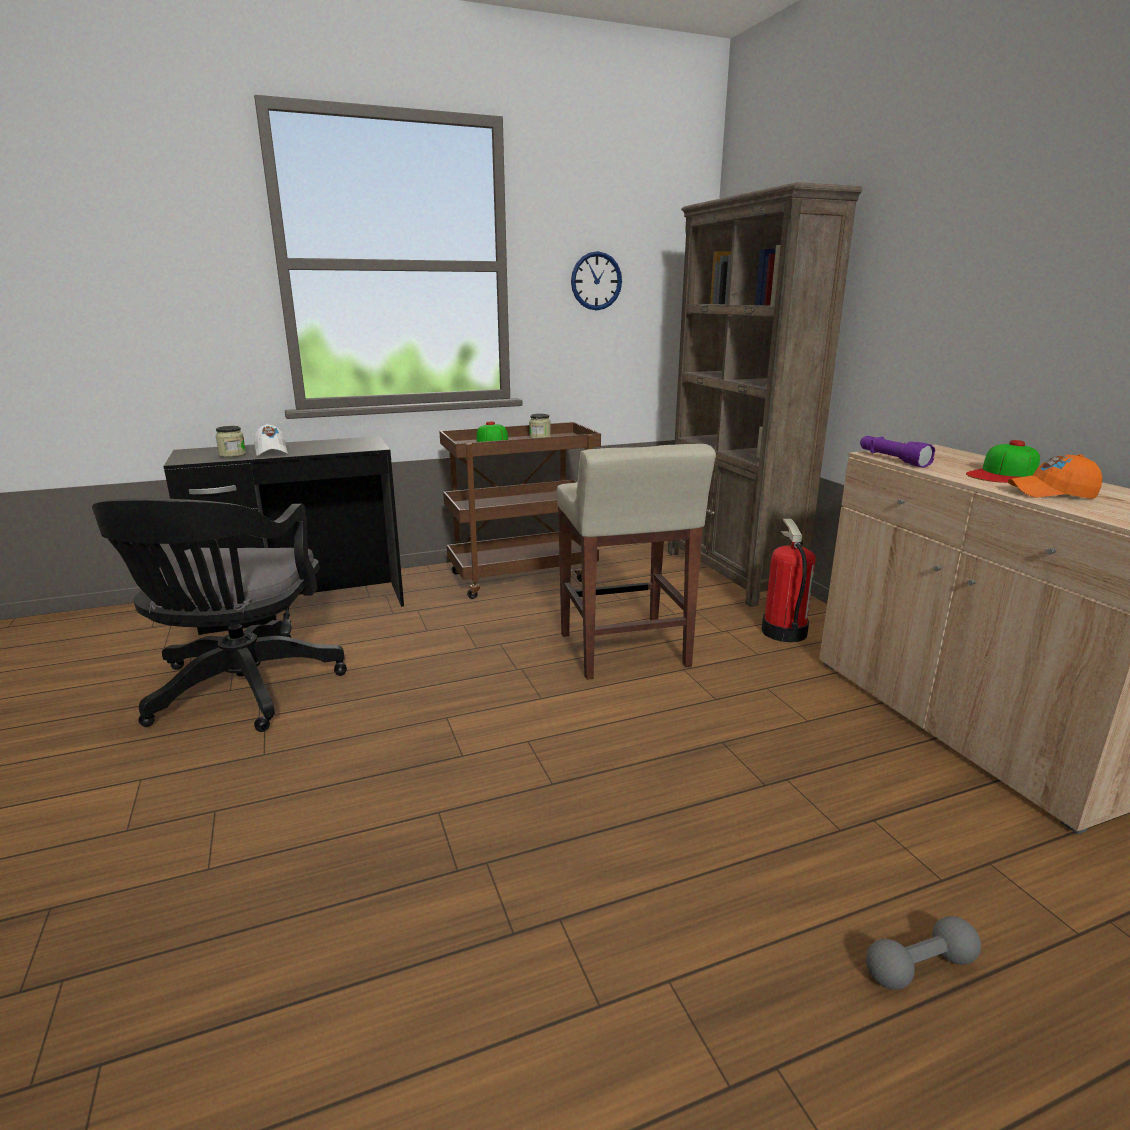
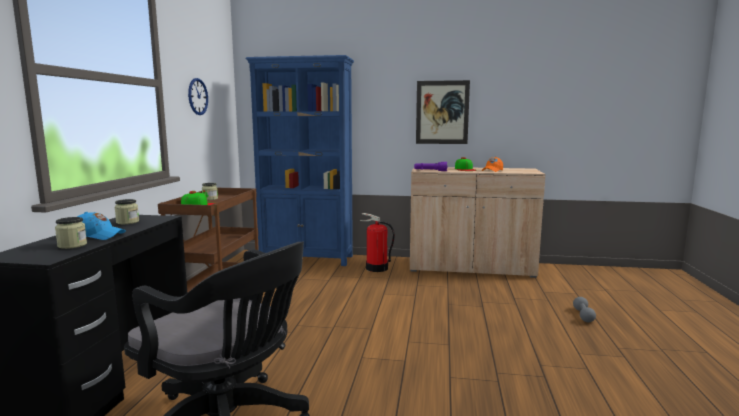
camera: 60 degrees left, 10 degrees down
(271, 452) = (98, 236): white cap -> blue cap
(340, 444) = (127, 222): none -> jar
(624, 651) = (350, 299): beige stool -> none
(731, 573) = (307, 259): brown bookcase -> blue bookcase
(1026, 312) = (442, 112): none -> picture

